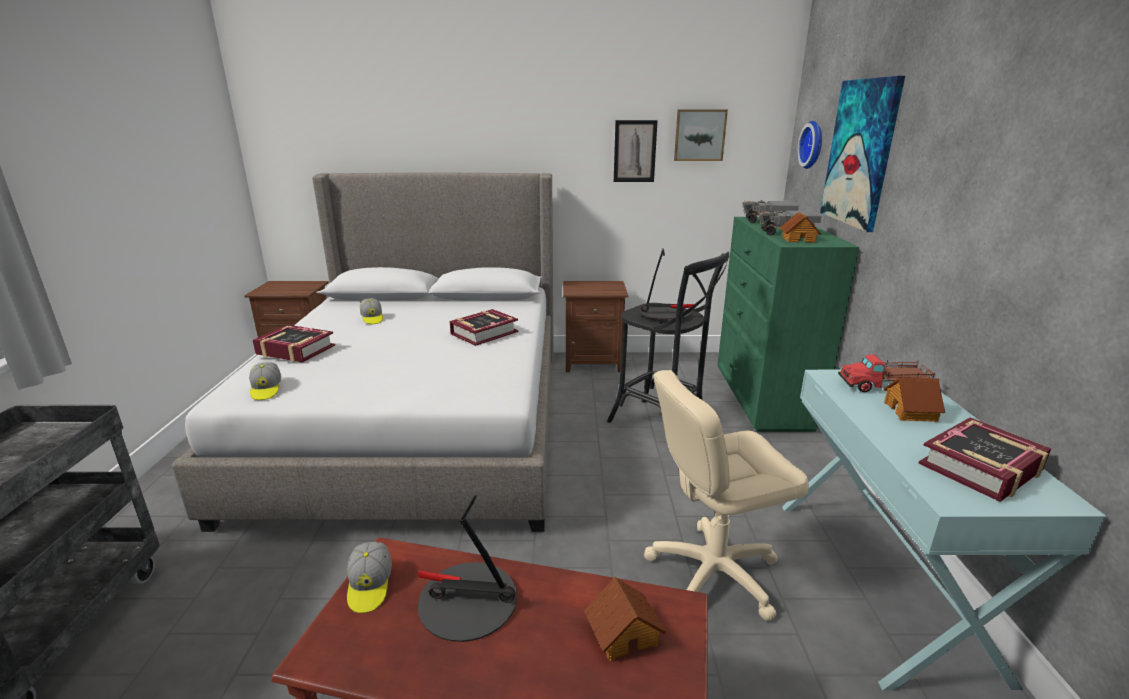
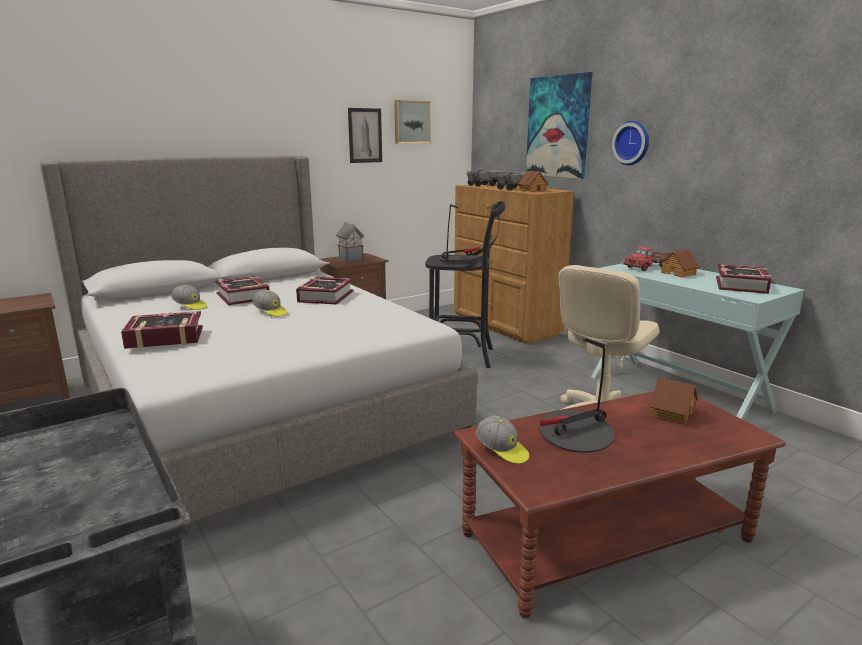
camera: 35 degrees left, 5 degrees down
(266, 389) = (201, 367): cap -> cap (270, 312)
(424, 317) = (243, 296): none -> book
(594, 286) = (350, 259): none -> toy house
(762, 398) = (505, 326): green dresser -> brown dresser
(813, 145) = (502, 127): wall clock -> wall clock (632, 143)

